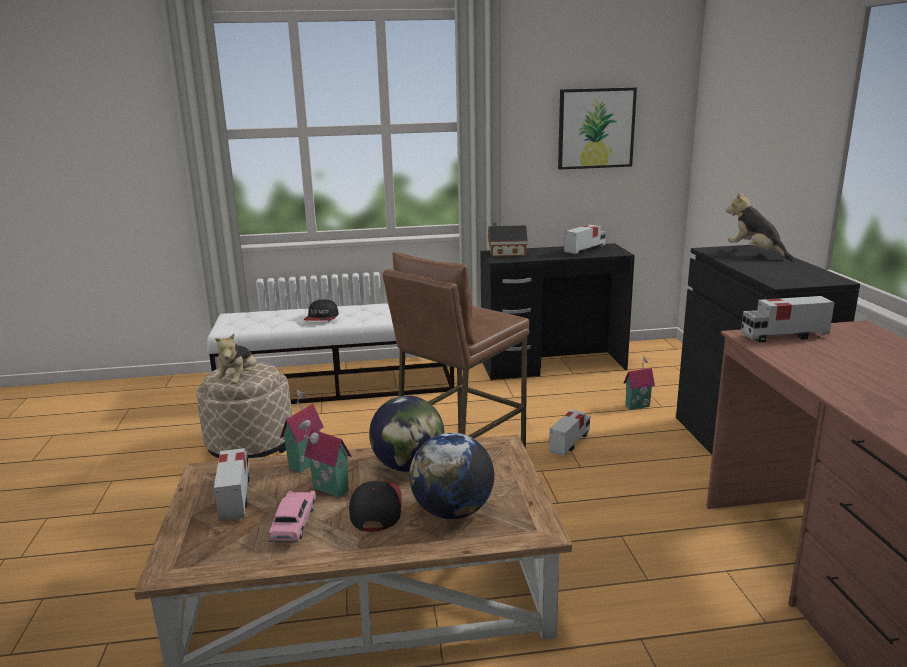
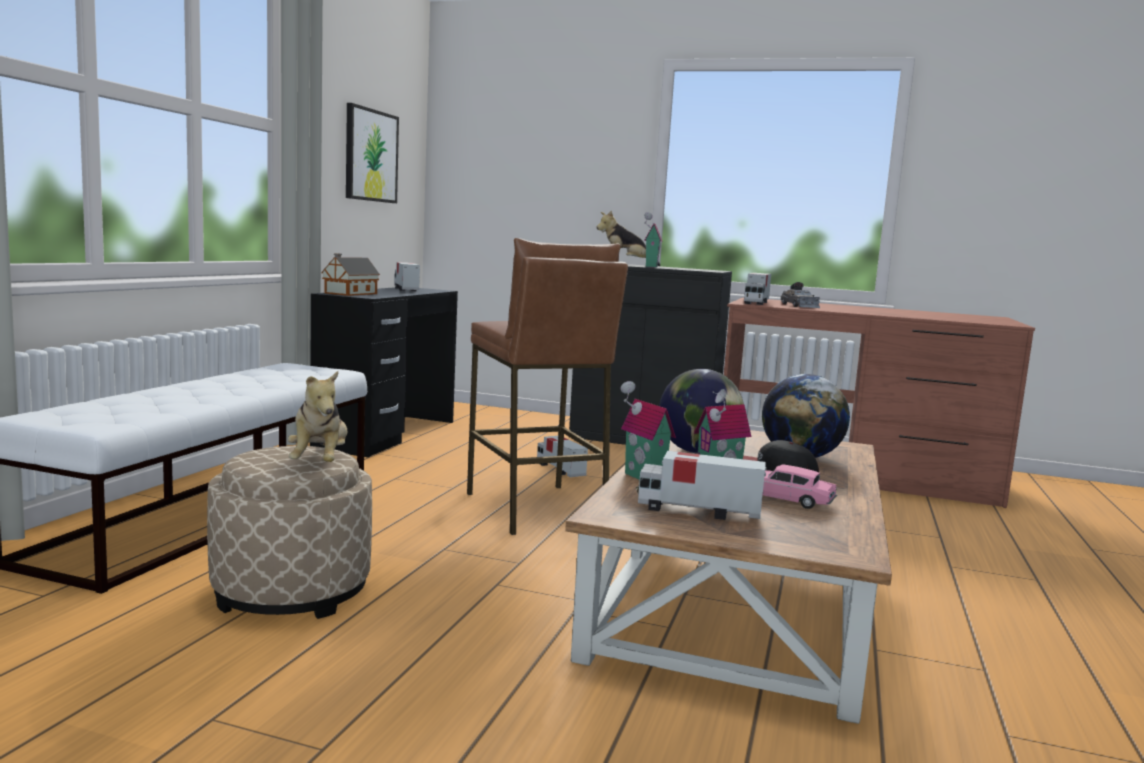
camera: 65 degrees left, 10 degrees down
(239, 380) = (320, 462): plush toy -> plush toy turned 45 degrees clockwise
(322, 318) = (209, 393): cap -> none
(636, 405) = (527, 438): toy house -> toy house (649, 266)
(817, 355) = (799, 306): none -> grey toy car

